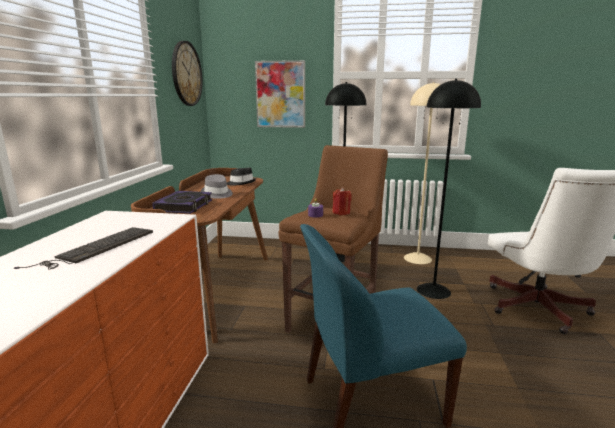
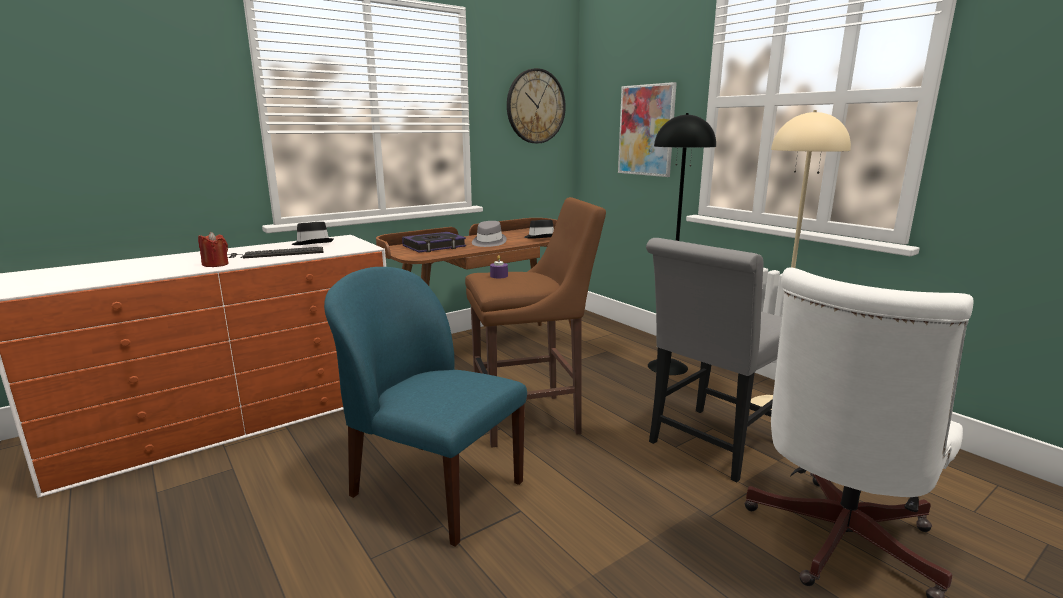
camera: 45 degrees right, 0 degrees up
(98, 227) = (312, 243): none -> black hat
(341, 213) = (527, 280): red candle -> red candle (215, 264)
(433, 290) = (710, 446): black floor lamp -> grey chair

